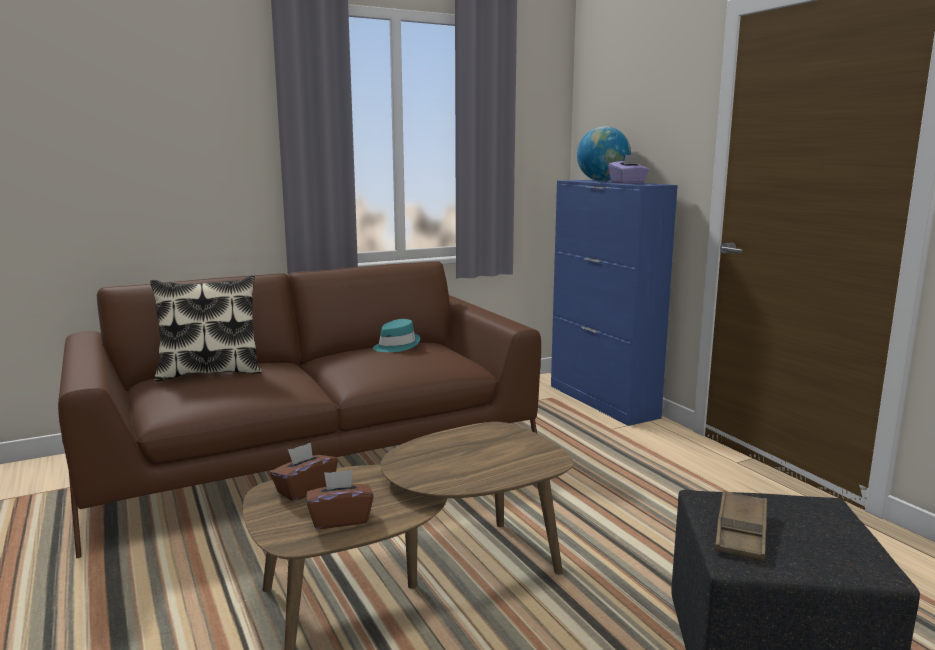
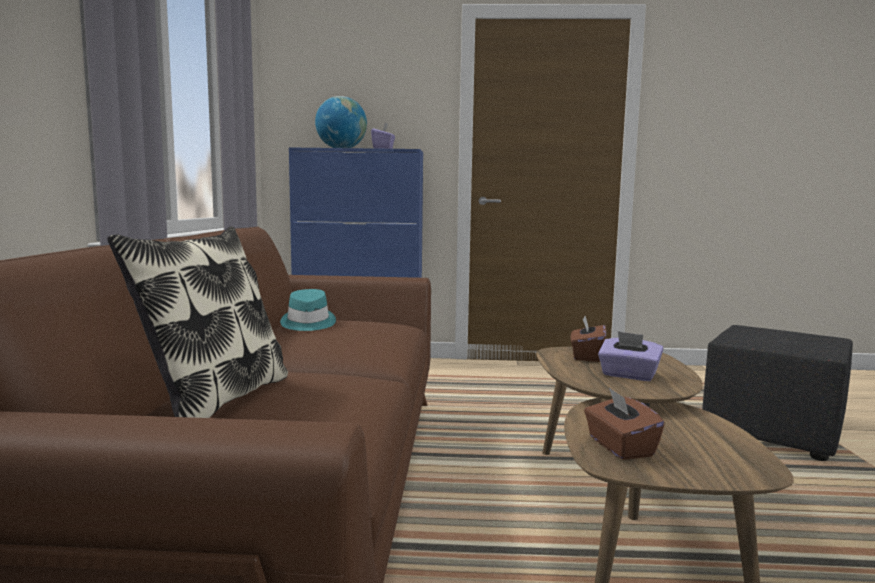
camera: 60 degrees left, 5 degrees down
(340, 519) = (706, 443): brown tissue box -> brown tissue box (587, 356)
(450, 462) = (628, 375): none -> purple tissue box
(741, 532) = (786, 344): brown tray -> none

